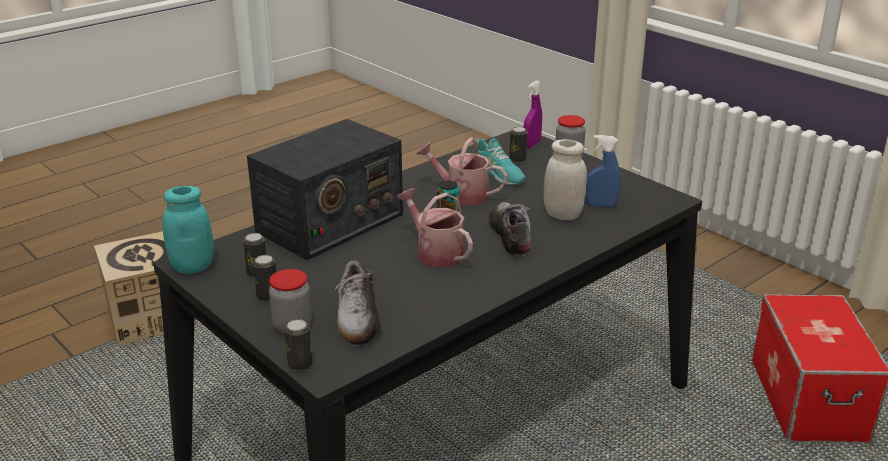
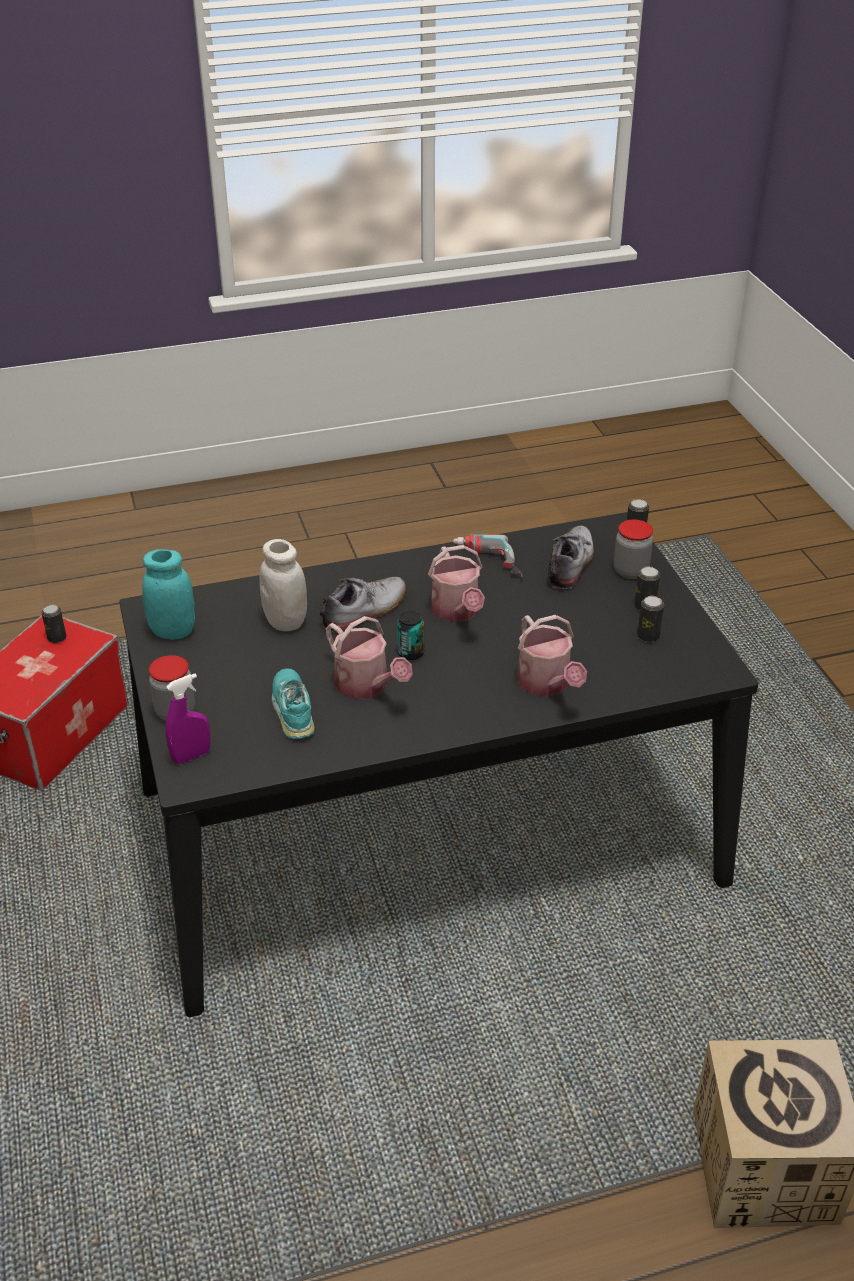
camera: 155 degrees left, 10 degrees up
(192, 267) = (715, 663): turquoise jar -> turquoise jar (173, 631)
(329, 223) = (547, 684): radio -> watering can
(441, 298) = (486, 562): none -> power drill
(511, 235) = (365, 611): shoe -> shoe turned 150 degrees counterclockwise
(517, 160) = (242, 729): can -> can (57, 638)
(600, 205) = (231, 623): blue spray bottle -> none

